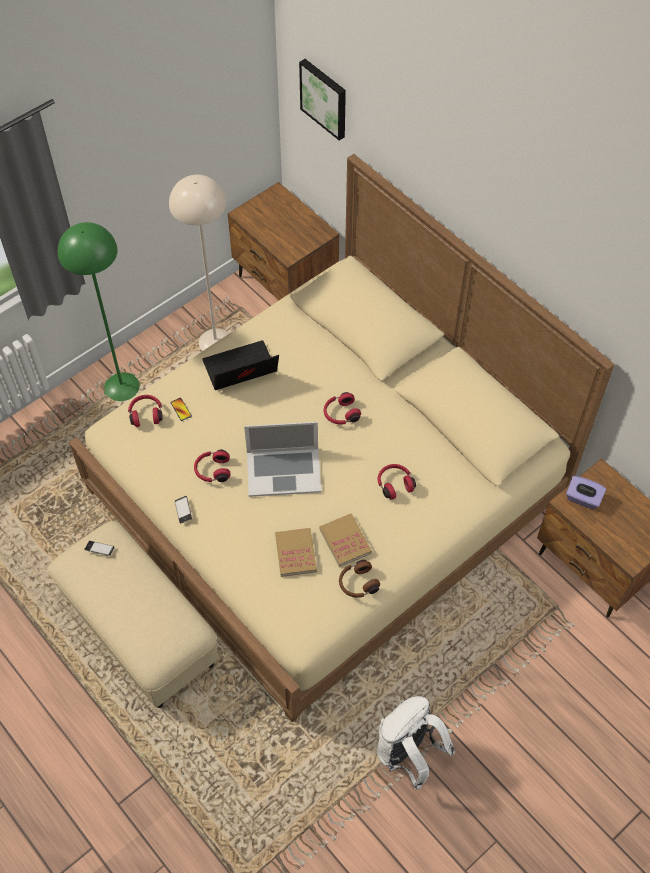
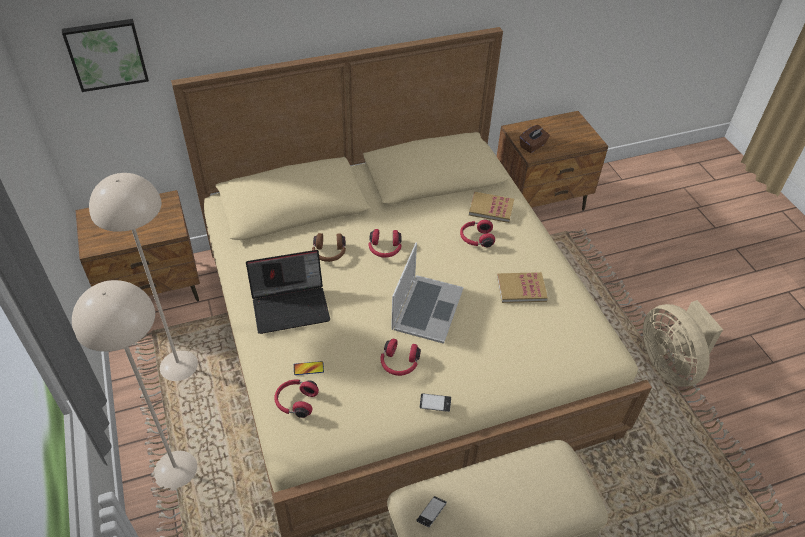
camera: 70 degrees left, 10 degrees down
(121, 387) = (176, 470): green floor lamp -> beige floor lamp
(240, 371) = (291, 305): laptop -> laptop turned 105 degrees counterclockwise
(295, 553) = (521, 327): book -> book (491, 208)
(357, 584) = (567, 295): brown headphones -> brown headphones (329, 253)
(408, 754) = (669, 364): white backpack -> beige fan
(583, 499) = (533, 146): purple tissue box -> brown tissue box

